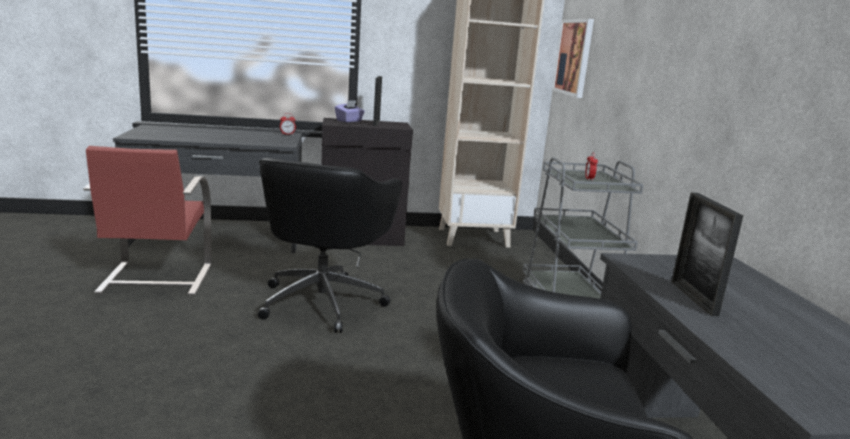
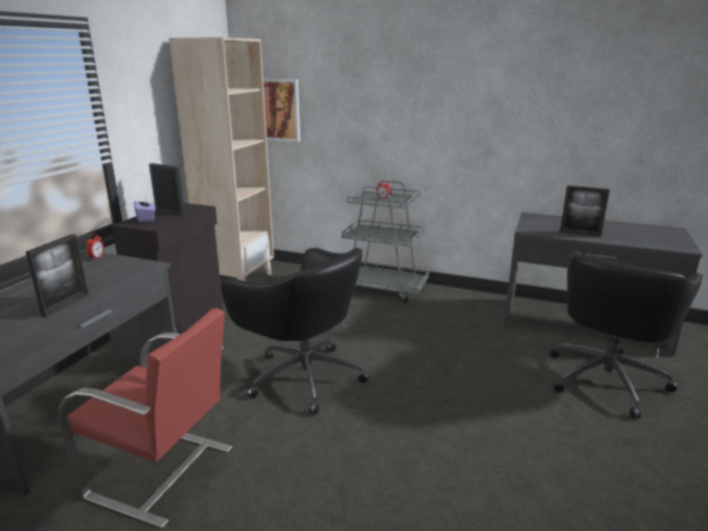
camera: 60 degrees left, 5 degrees up
(196, 139) = (66, 305): none -> picture frame

